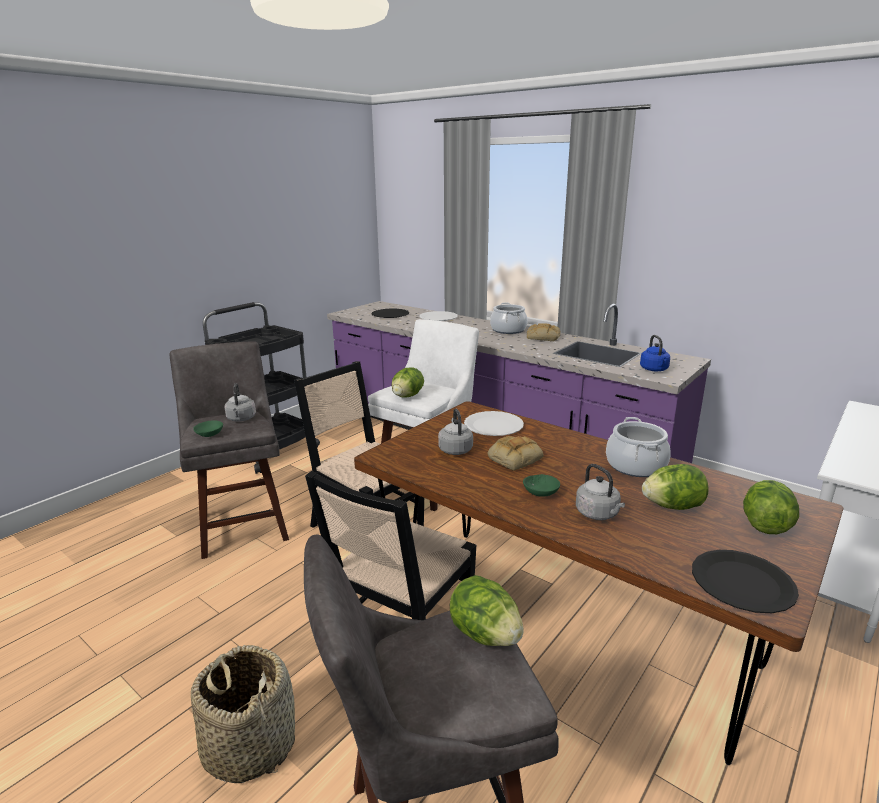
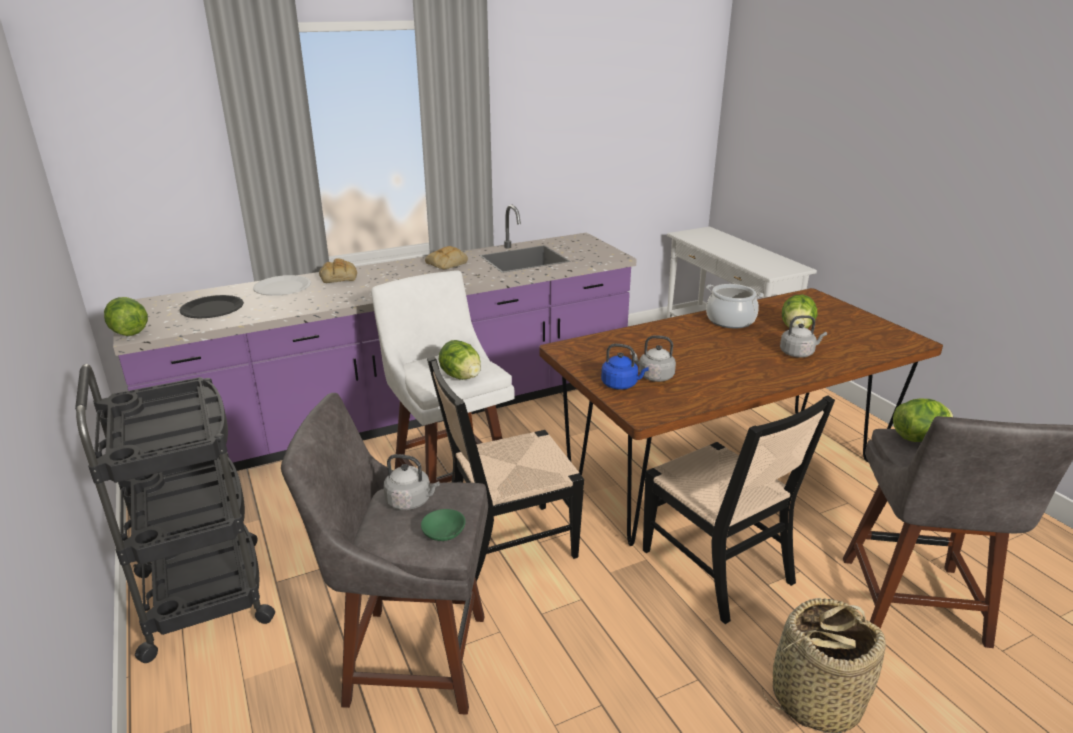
camera: 65 degrees left, 5 degrees up
(493, 425) = (613, 348): white plate -> none
(508, 330) = (397, 269): cooking pot -> none
(514, 458) = (689, 357): bread -> bread (338, 277)
(541, 493) = (757, 363): green bowl -> none
(654, 370) = (591, 253): blue kettle -> blue kettle (621, 385)
(742, 583) = (891, 340): black plate -> none
(765, 525) = (829, 313): lettuce -> lettuce (129, 332)

